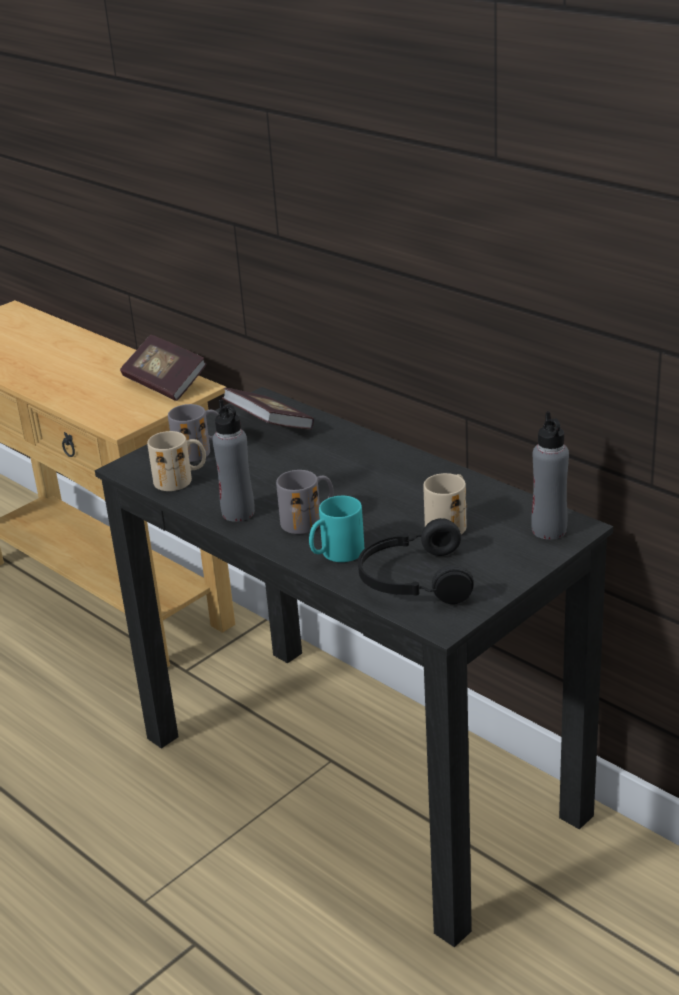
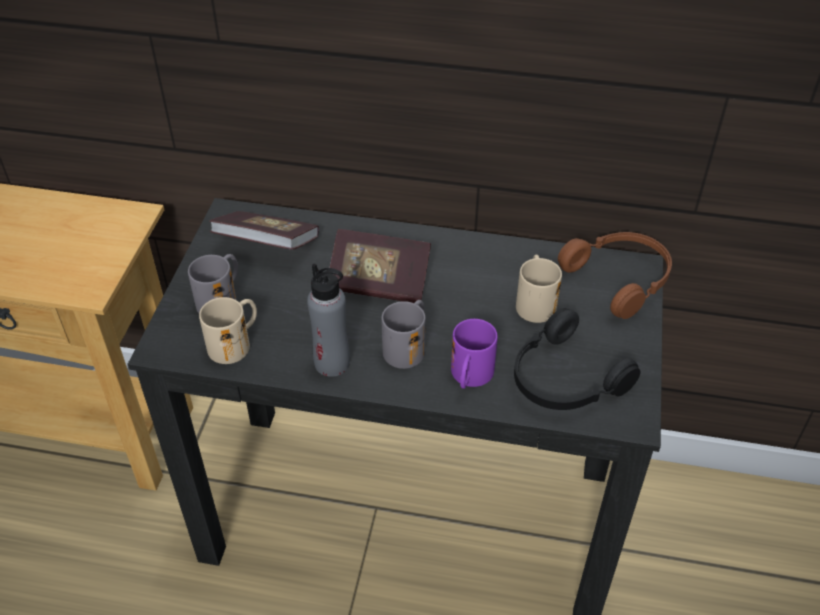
camera: 35 degrees left, 15 degrees up
(165, 383) = (94, 220): book -> book (379, 282)
(336, 554) = (470, 377): turquoise mug -> purple mug
(549, 530) = (620, 279): grey bottle -> brown headphones

